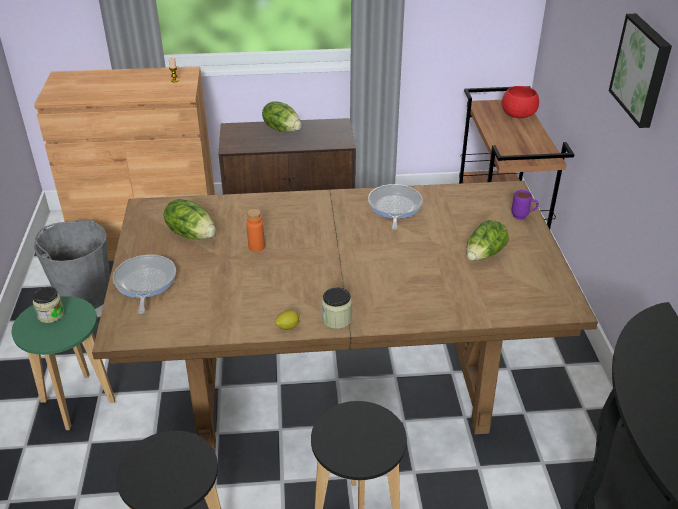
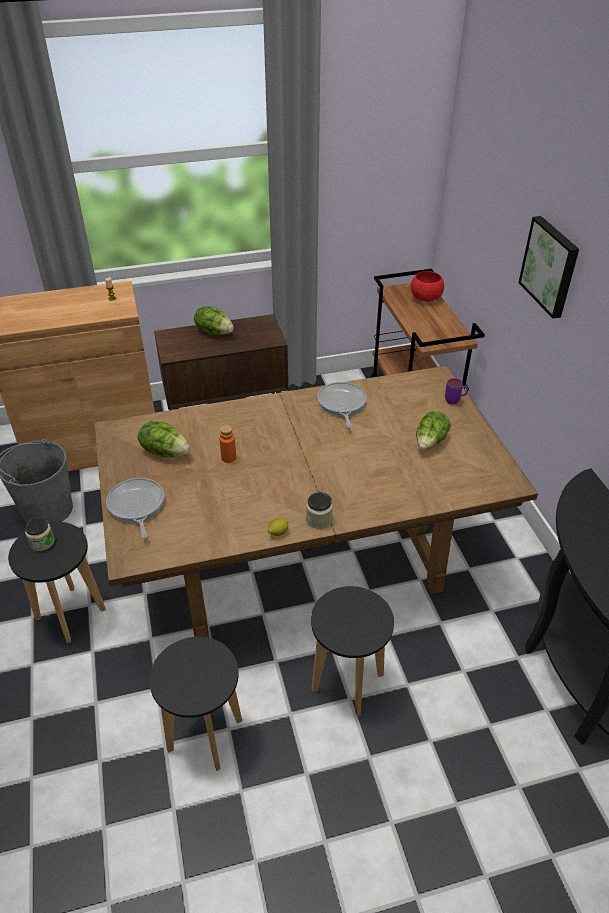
camera: 10 degrees left, 5 degrees up
(78, 401) = (70, 614): green stool -> black stool

